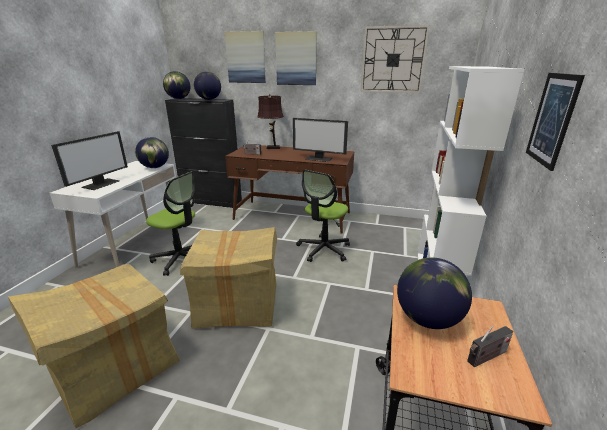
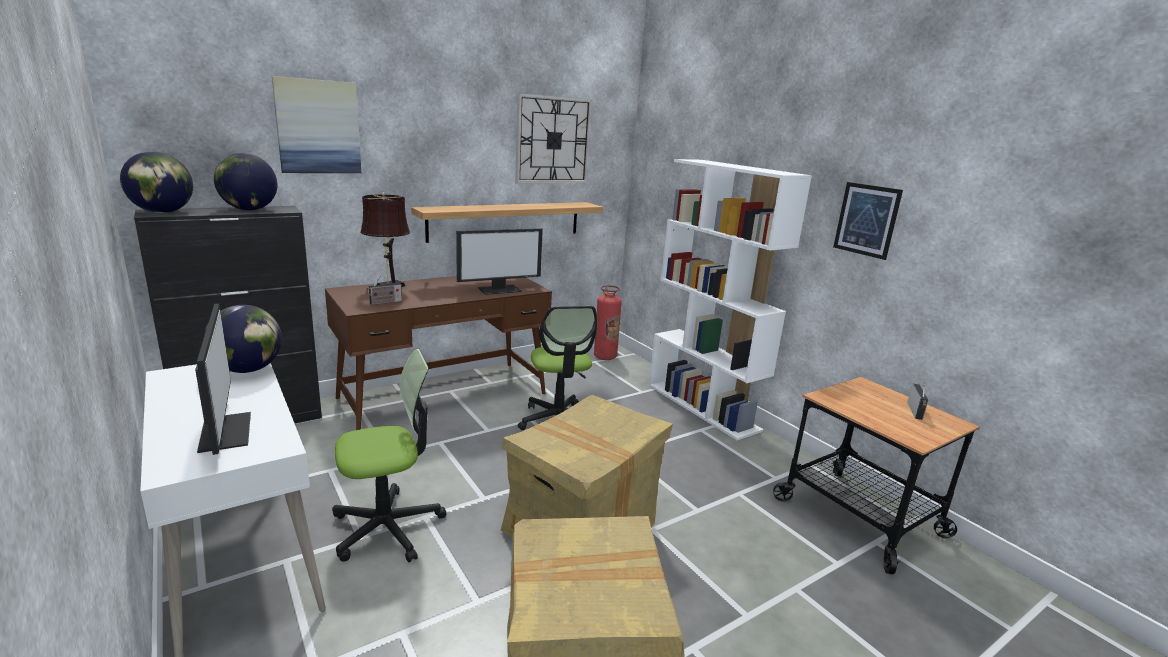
camera: 50 degrees left, 5 degrees down
(296, 59) = (417, 133): picture -> none
(352, 117) = (506, 221): none -> shelf
(417, 226) = (605, 356): none -> fire extinguisher
(427, 319) = (860, 406): globe -> none

